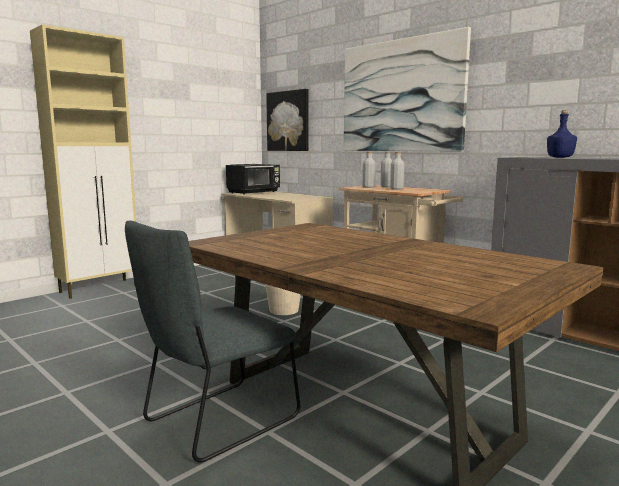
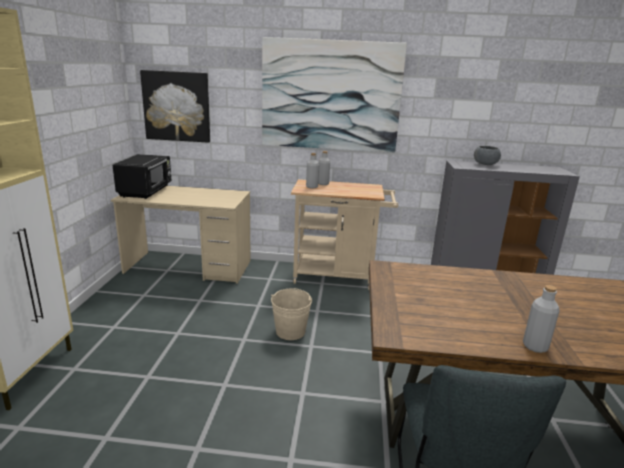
camera: 40 degrees left, 10 degrees up
(396, 189) = (344, 189): grey bottle -> grey bottle (535, 346)
(559, 157) = (485, 164): blue bottle -> grey bowl

